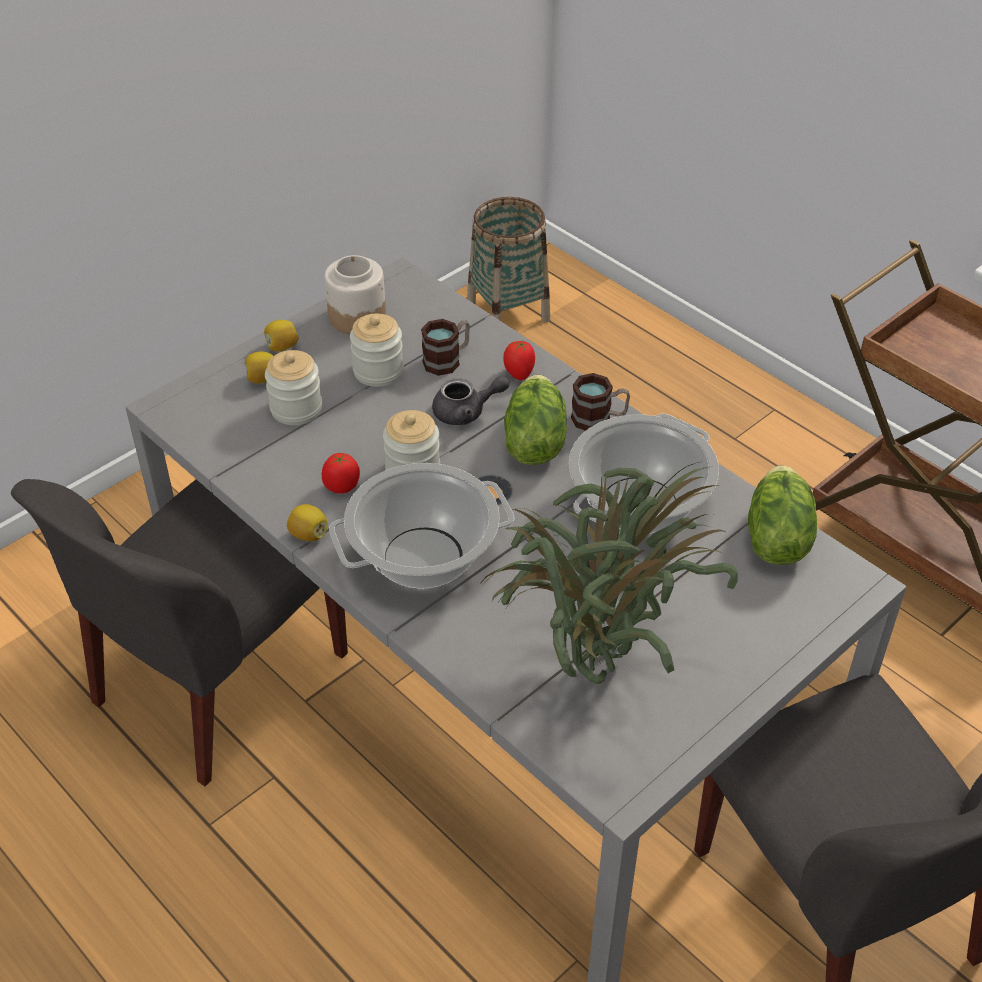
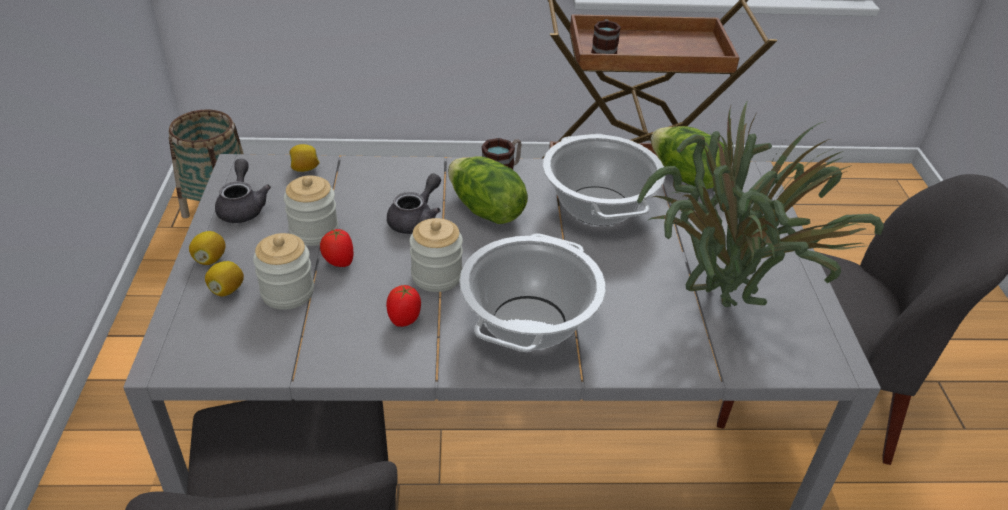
camera: 50 degrees left, 5 degrees down
(308, 534) = (429, 366): lemon -> lemon (304, 169)
(357, 317) = (243, 207): jar -> grey teapot
(447, 360) = (353, 196): mug -> mug (604, 50)
(518, 374) = (414, 178): tomato -> tomato (338, 263)

